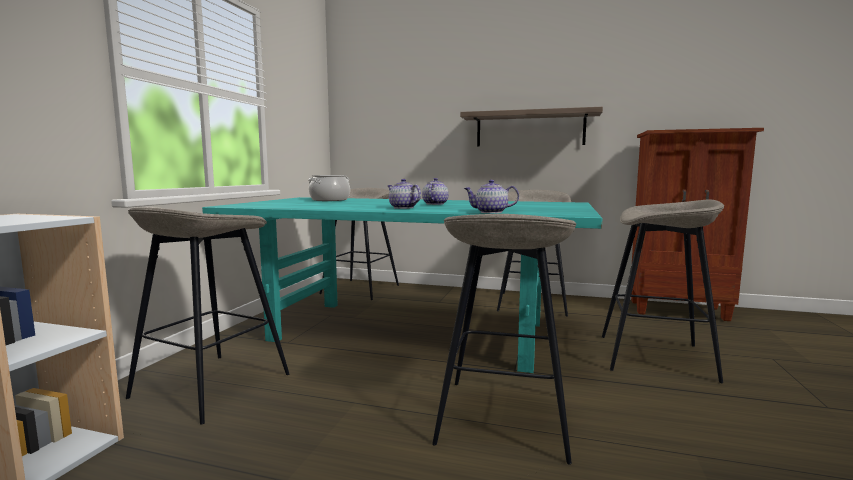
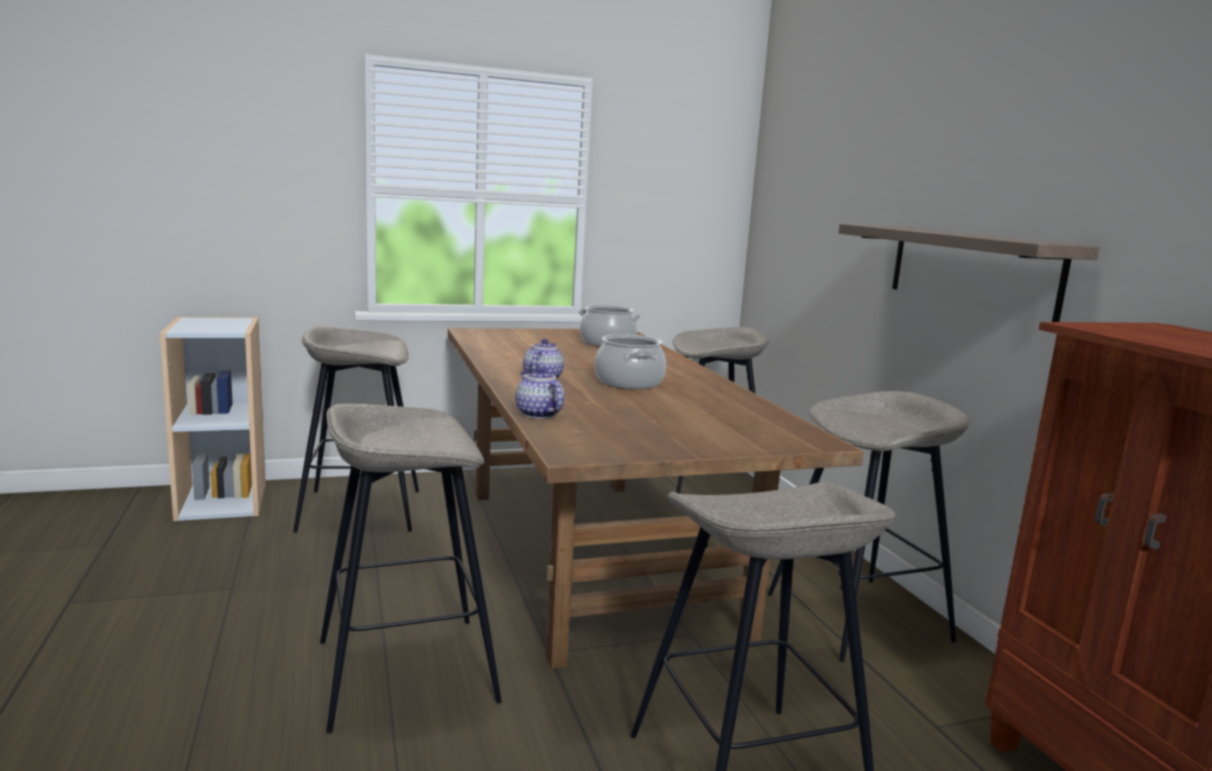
camera: 55 degrees right, 5 degrees up
(407, 331) = (592, 554): turquoise dining table -> brown dining table
(434, 204) = (628, 382): teapot -> cooking pot

